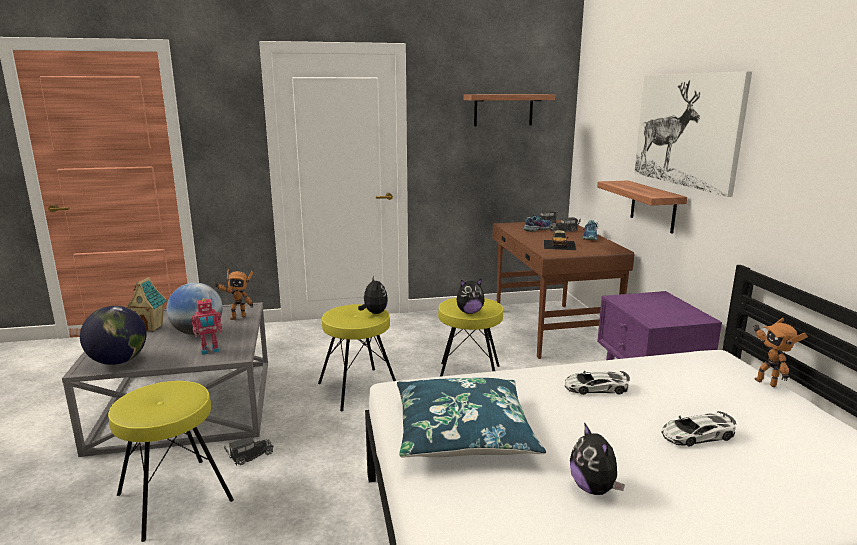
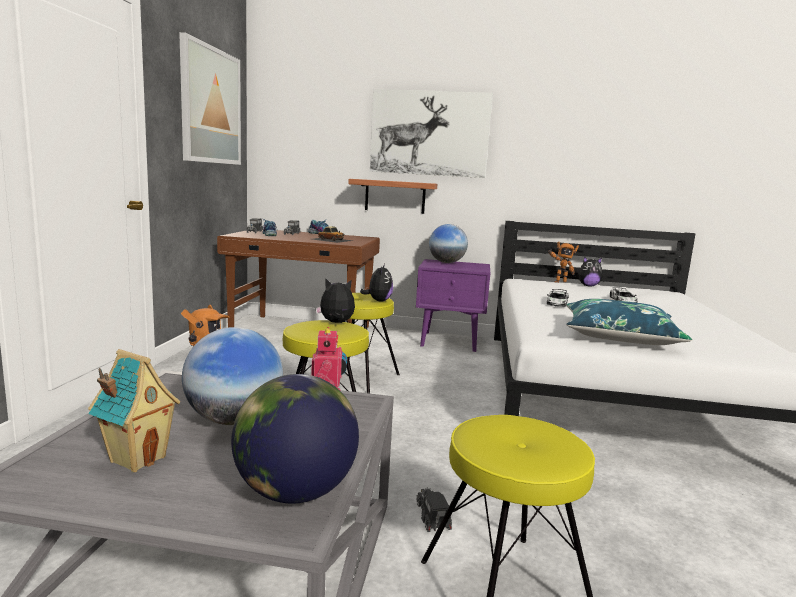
camera: 70 degrees left, 5 degrees down
(503, 110) = (211, 106): shelf -> picture
(594, 488) = (683, 326): plush toy -> plush toy (588, 286)
(665, 302) = (446, 262): none -> globe

